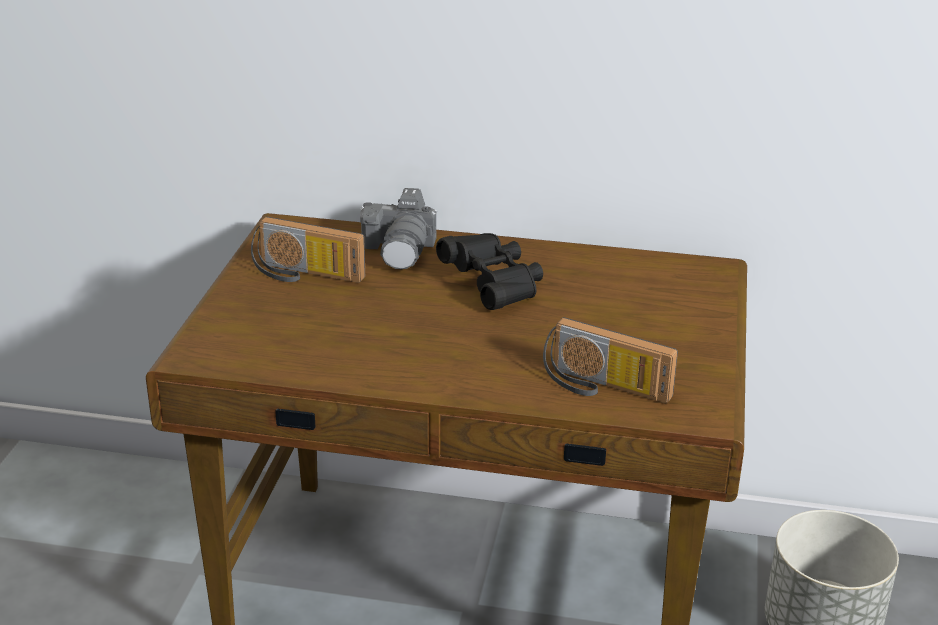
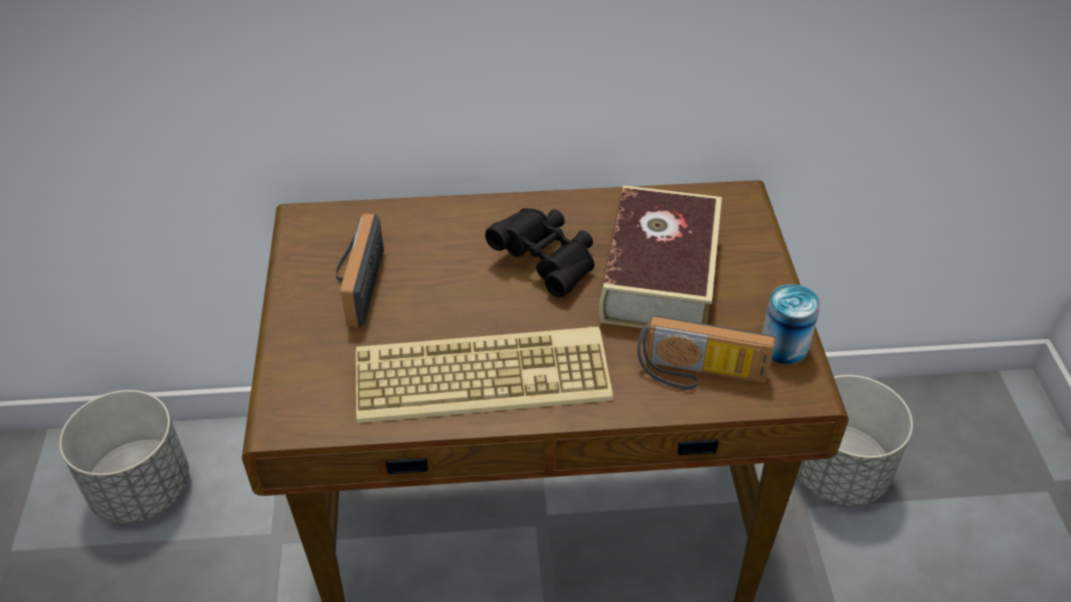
camera: 15 degrees left, 15 degrees up
(85, 503) = (142, 488): none -> grey planter
(305, 275) = (355, 284): radio -> radio turned 90 degrees clockwise
(393, 353) = (484, 373): none -> keyboard
(401, 249) = (437, 230): camera -> none
(600, 312) = (659, 275): none -> book
(701, 381) = (783, 346): none -> can

